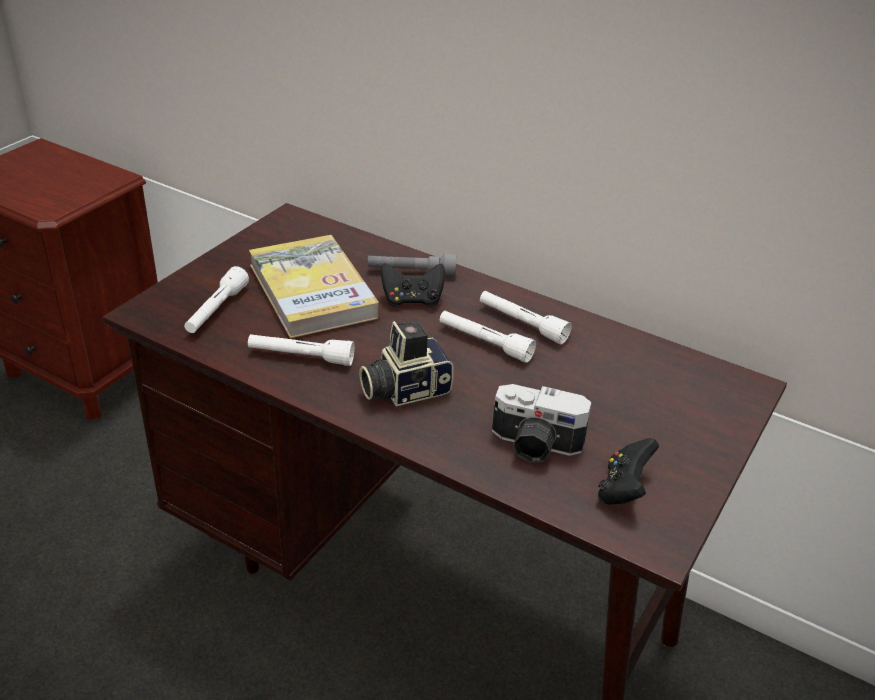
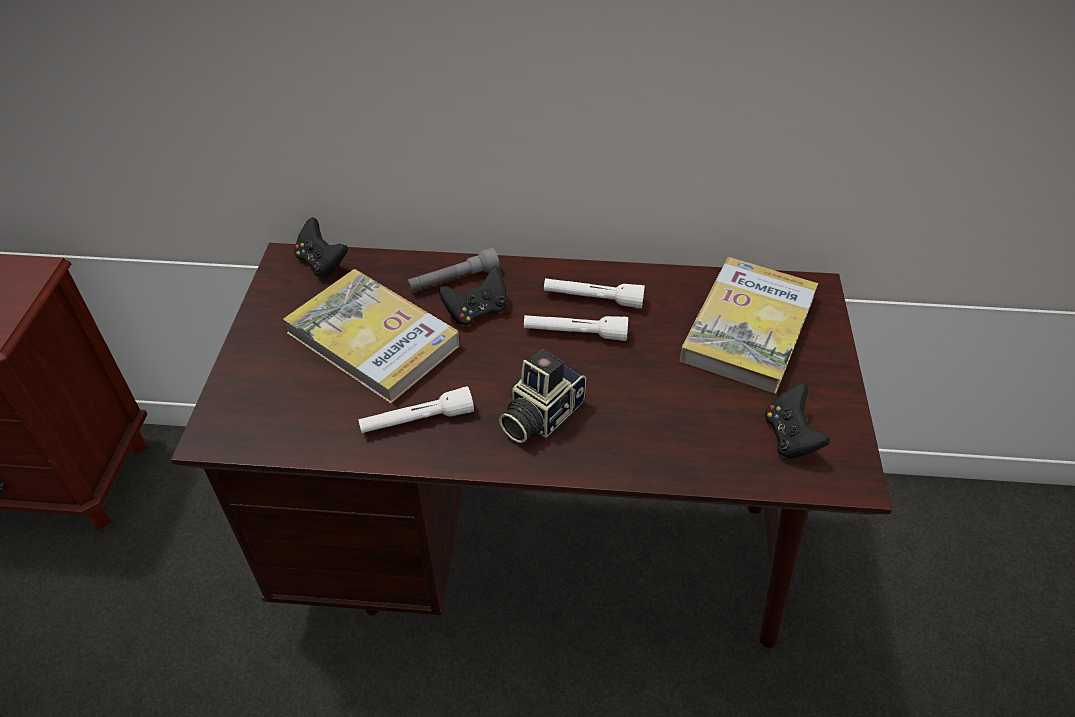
camera: 25 degrees left, 10 degrees up
(216, 310) = (291, 401): white flashlight -> none
(315, 228) = (321, 263): none -> black game controller
(534, 445) = (691, 425): camera -> none
(653, 393) = (748, 328): none -> book

